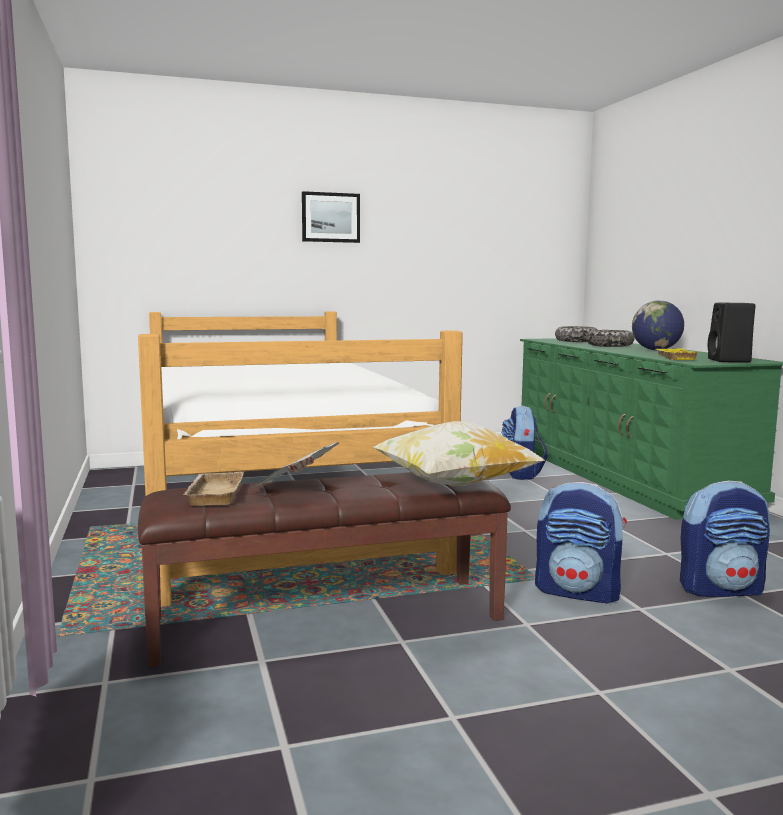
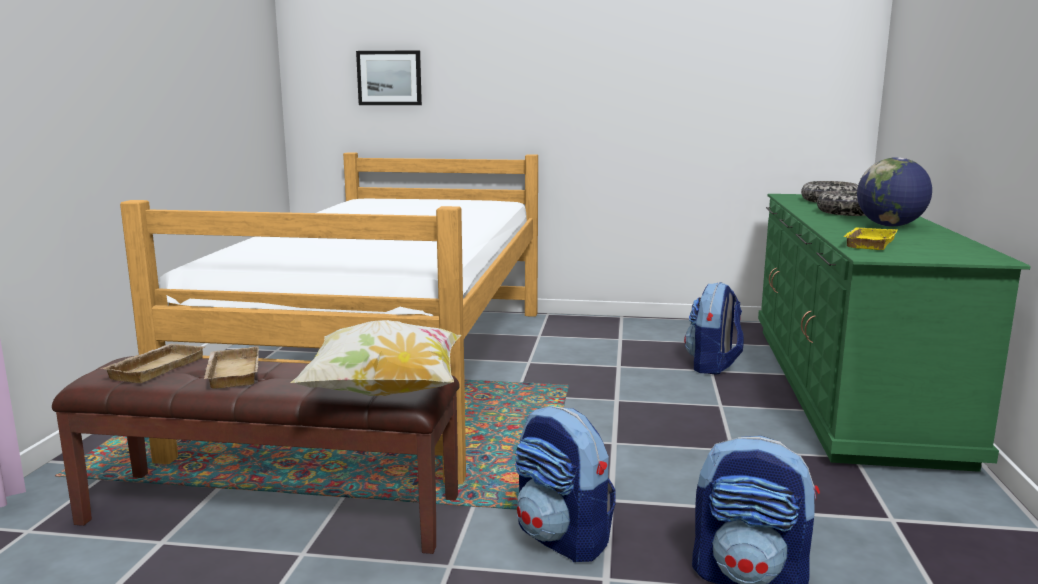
camera: 25 degrees right, 5 degrees up
(295, 489) = (231, 373): newspaper -> beige tray
(330, 217) = (536, 46): picture -> picture (389, 78)
(730, 361) = (935, 255): black speaker -> none

